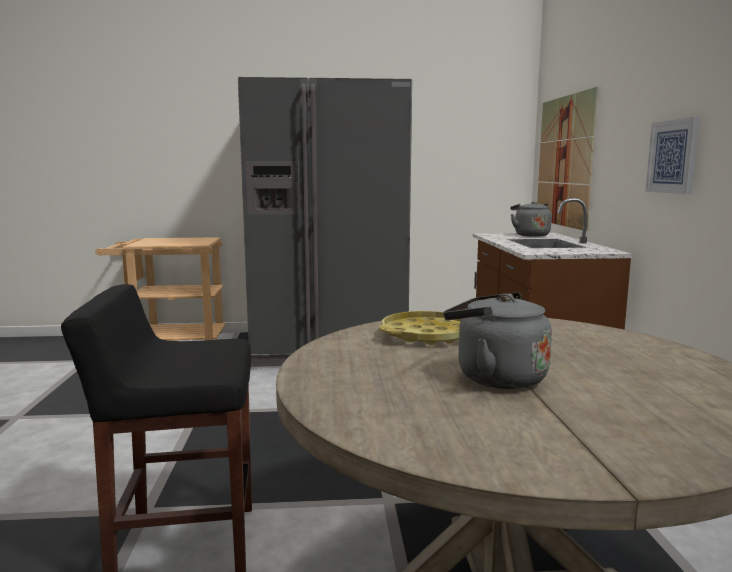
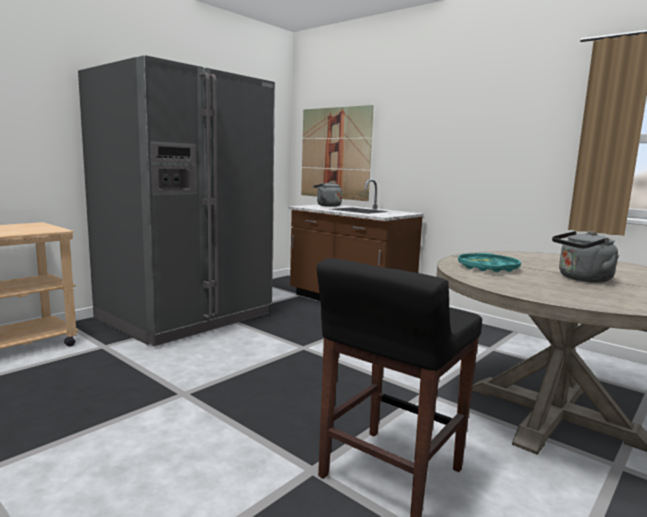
camera: 45 degrees left, 0 degrees up
(427, 335) = (487, 268): yellow tray -> turquoise tray
(673, 156) = (455, 154): picture -> none

